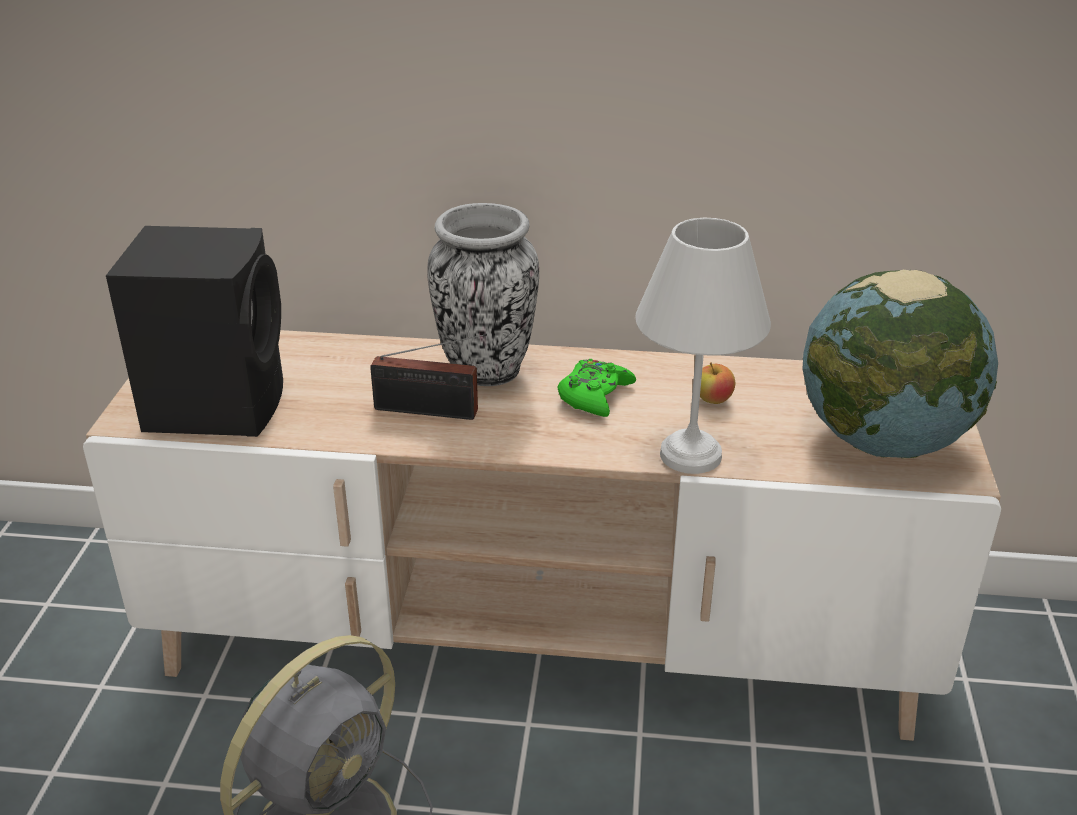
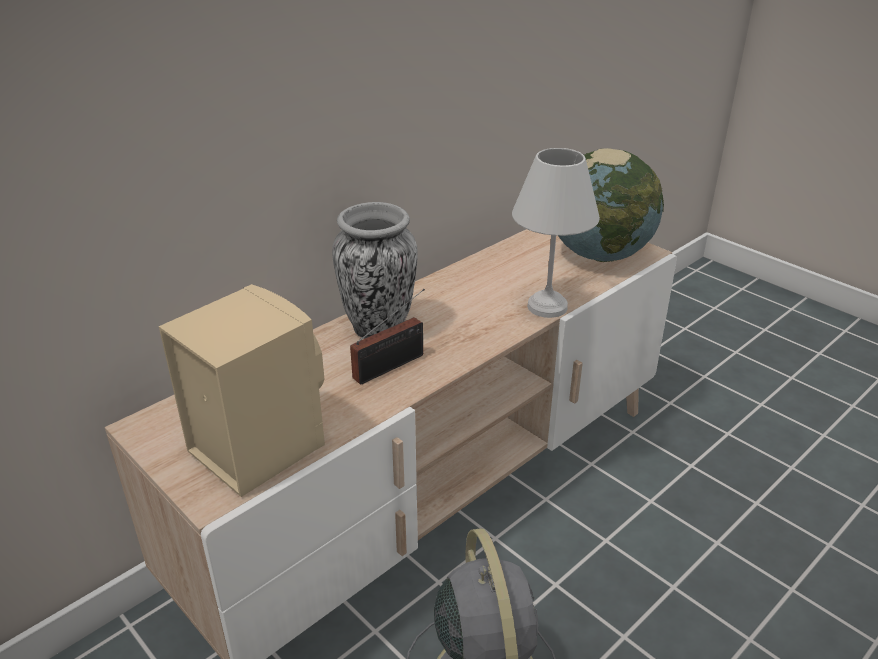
camera: 50 degrees left, 0 degrees up
(218, 403) = (255, 446): black speaker -> beige speaker
(594, 395) = (455, 307): green game controller -> none
(713, 400) = (507, 277): apple -> none

